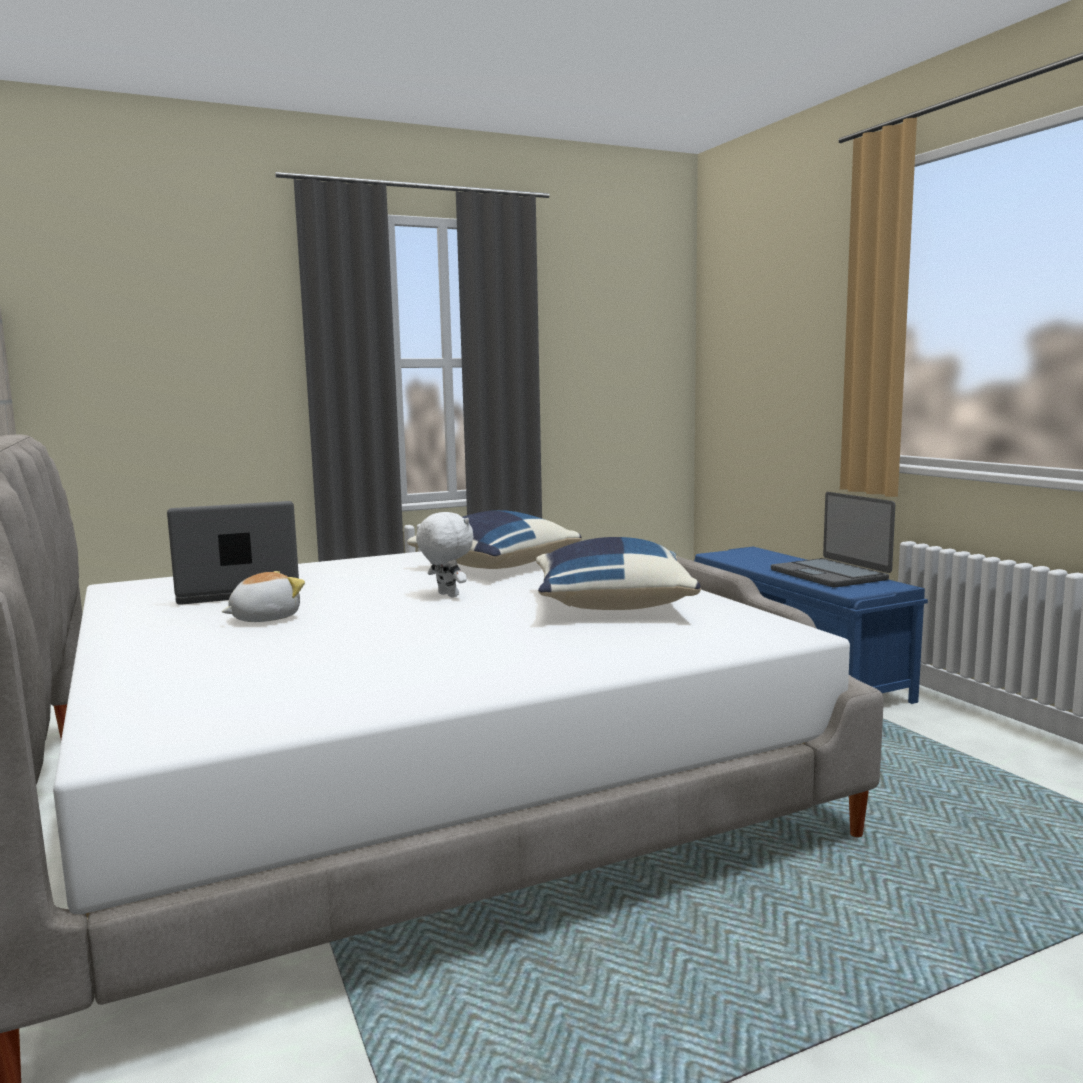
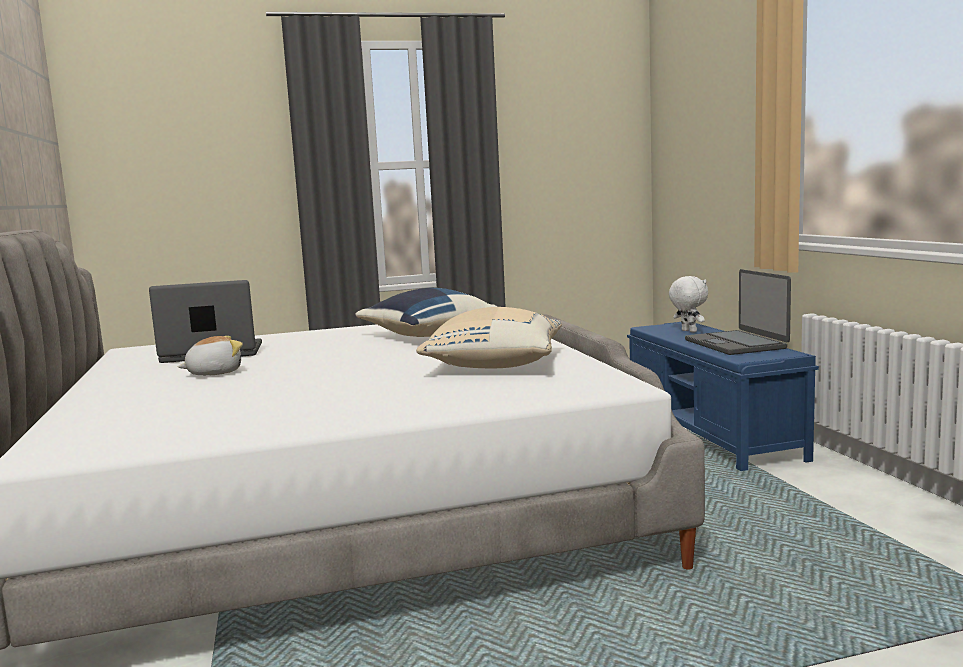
camera: 10 degrees right, 0 degrees up
(446, 595) = (368, 357): white plush toy -> white plush toy (688, 331)
(611, 605) = (493, 365): blue pillow -> beige pillow

